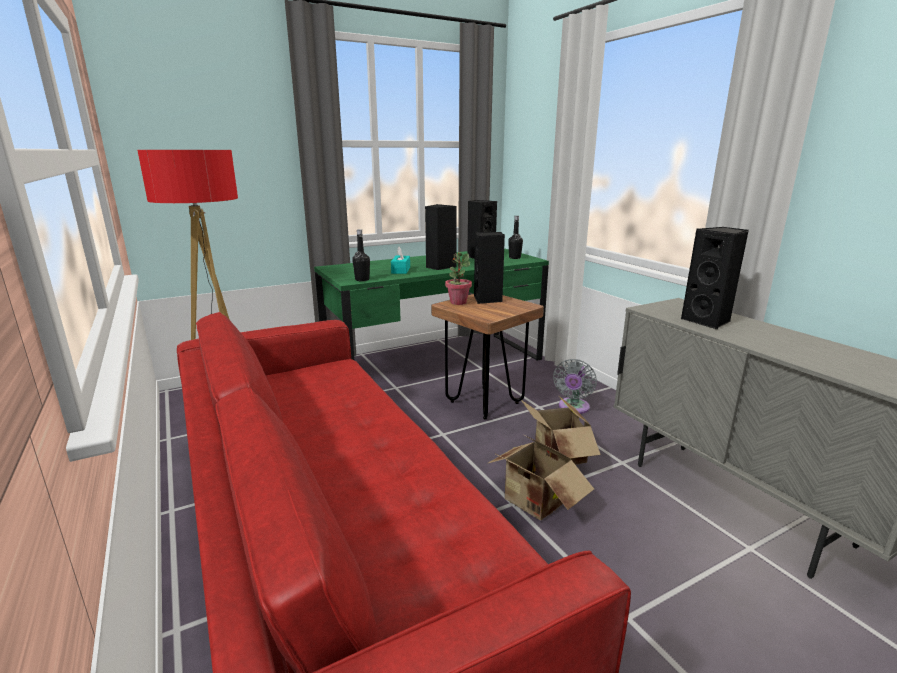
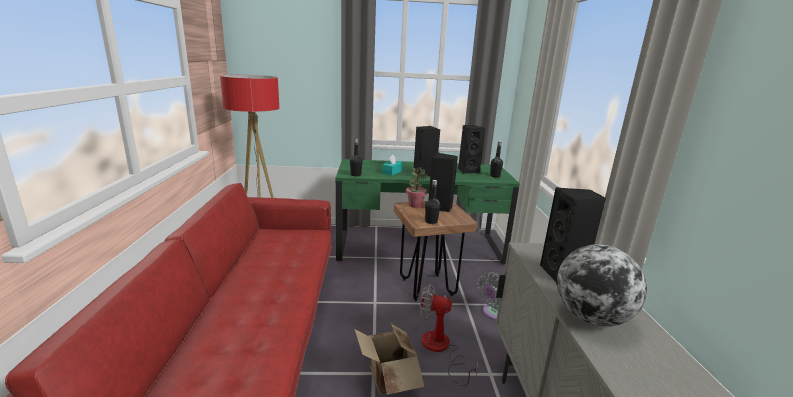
camera: 25 degrees right, 0 degrees up
(498, 314) = (431, 221): none -> black bottle
(556, 457) = (440, 349): cardboard box -> fan
(776, 345) = (590, 317): none -> globe

